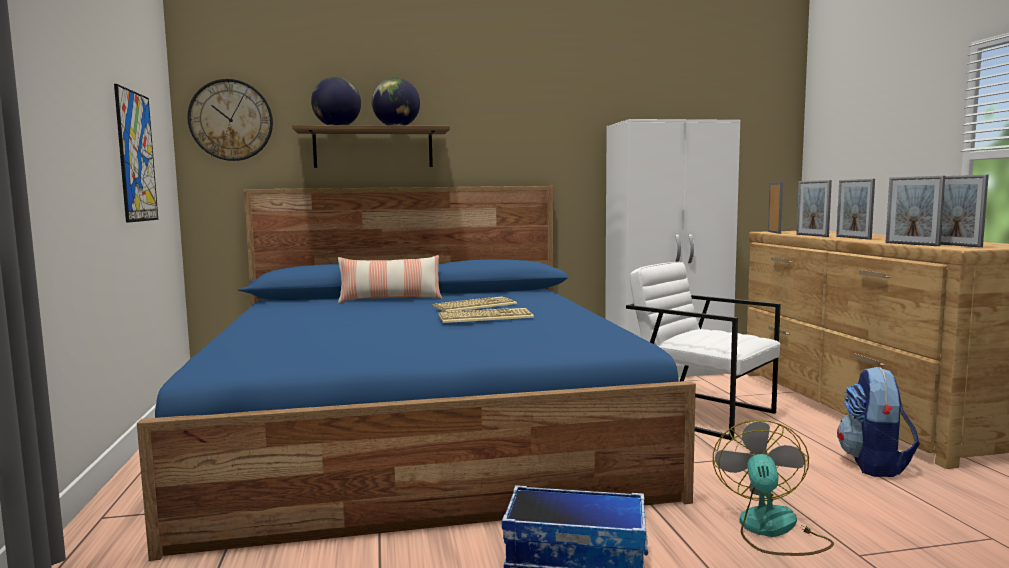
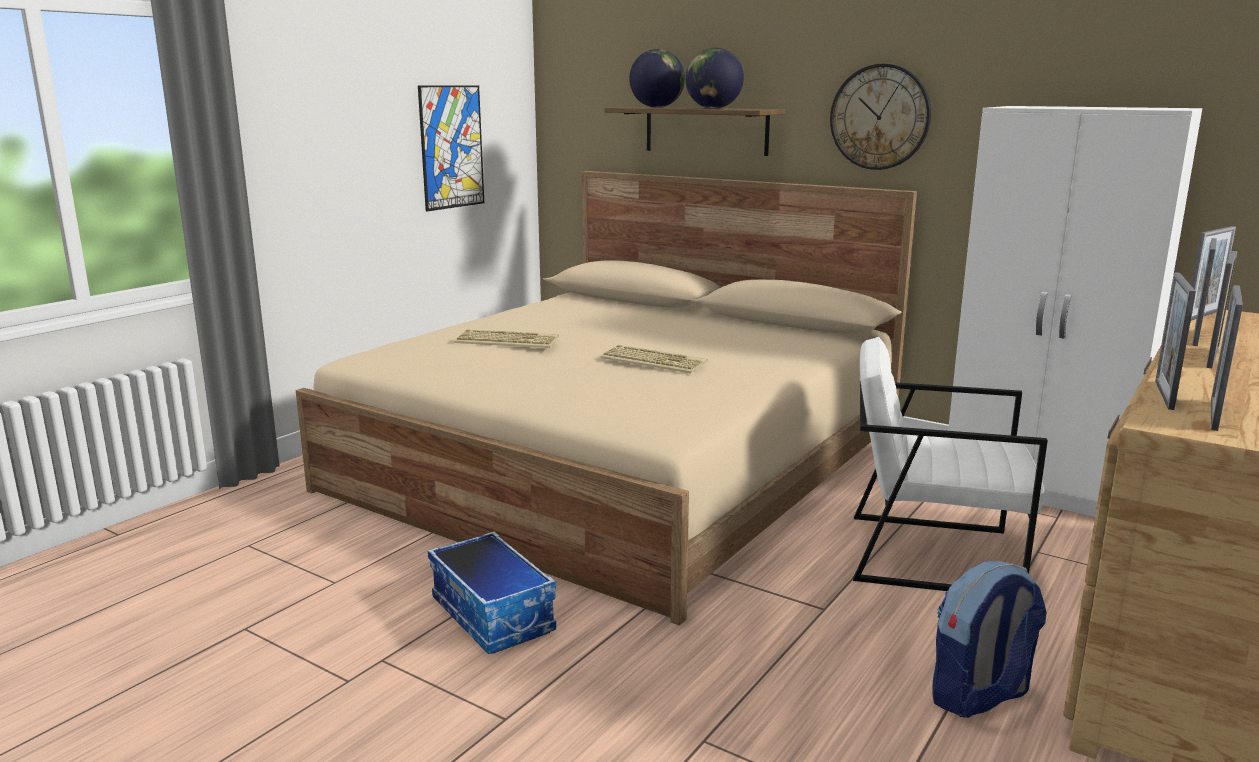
camera: 45 degrees right, 10 degrees up
(231, 120) = (578, 96): wall clock -> wall clock (880, 117)
(390, 299) = (663, 315): pillow -> none
(422, 430) = (622, 463): blue bed -> beige bed
(475, 306) = (700, 343): keyboard -> keyboard (508, 340)
(702, 413) = (931, 554): white armchair -> white armchair turned 75 degrees counterclockwise
(771, 530) = (685, 680): fan -> none

